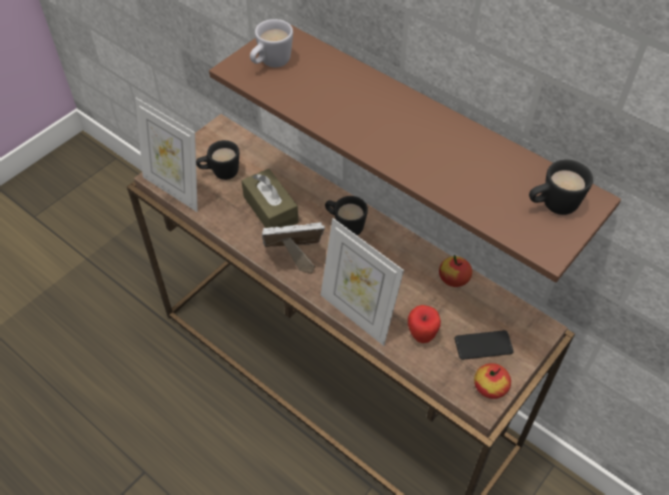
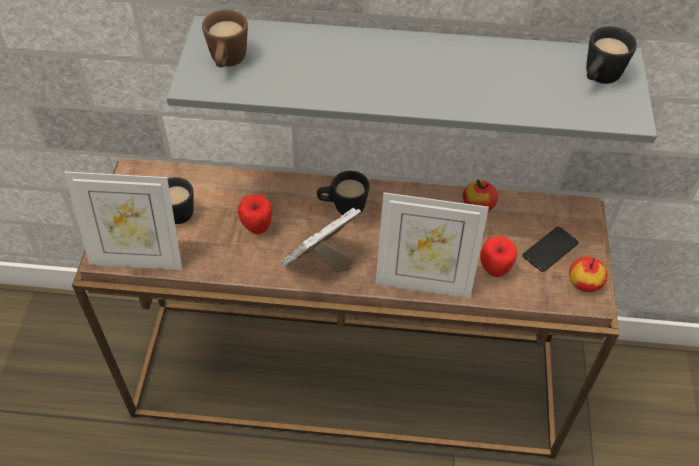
camera: 35 degrees left, 0 degrees up
(270, 209) = (257, 228): brown tissue box -> apple
(271, 63) = (227, 63): white mug -> brown mug
(429, 133) = (411, 69): brown shelf -> grey shelf

